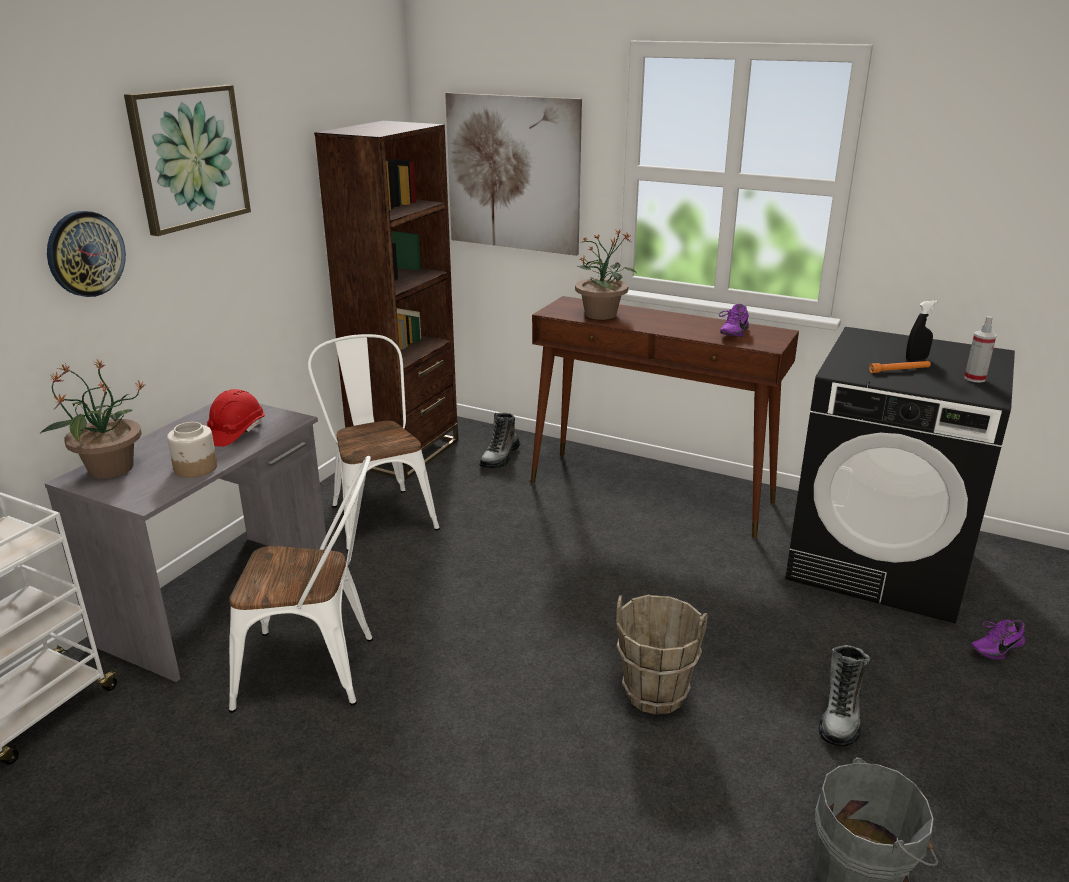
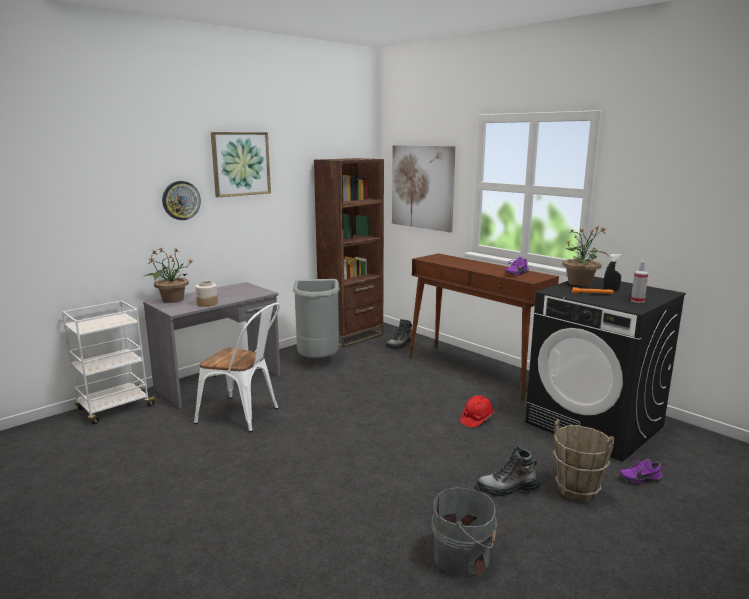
camera: 20 degrees right, 10 degrees down
(235, 433) = (236, 294): red hard hat -> red hard hat (476, 419)
(378, 513) = (318, 359): white chair -> grey trash can
(601, 314) = (449, 261): potted plant -> potted plant (580, 283)
(655, 693) = (406, 457): brown bucket -> brown bucket (577, 490)
(840, 716) = (507, 488): boot -> boot turned 45 degrees clockwise

